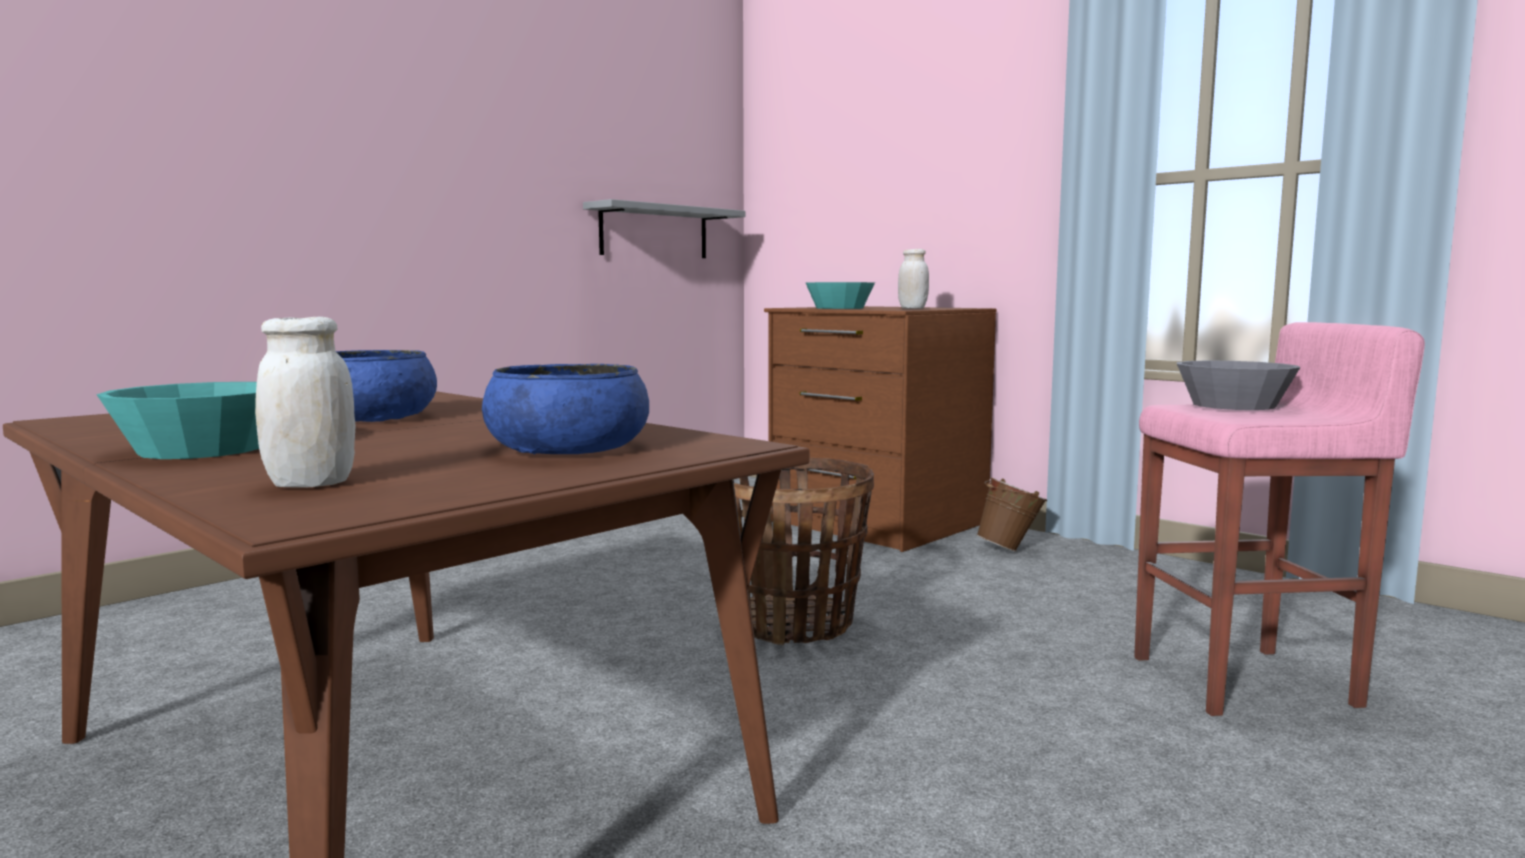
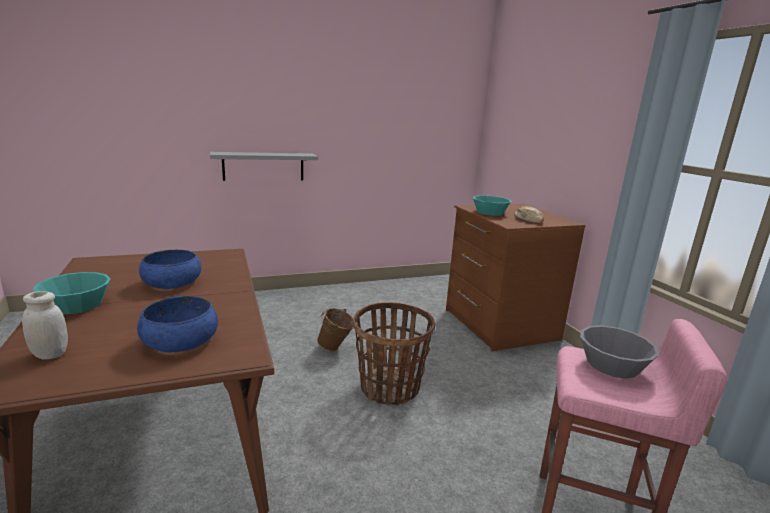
camera: 25 degrees right, 10 degrees up
(654, 232) = (424, 150): grey shelf -> grey shelf (263, 166)
(912, 308) = (528, 220): white jar -> bread
(1010, 550) = (553, 366): brown bucket -> brown bucket (336, 348)

